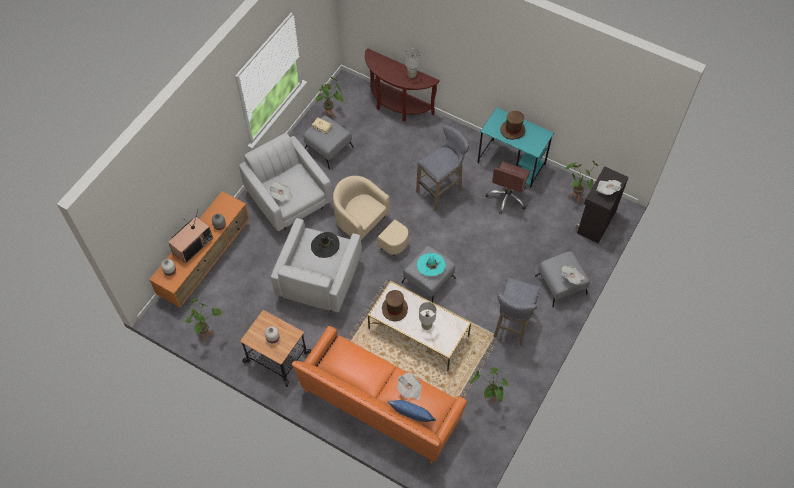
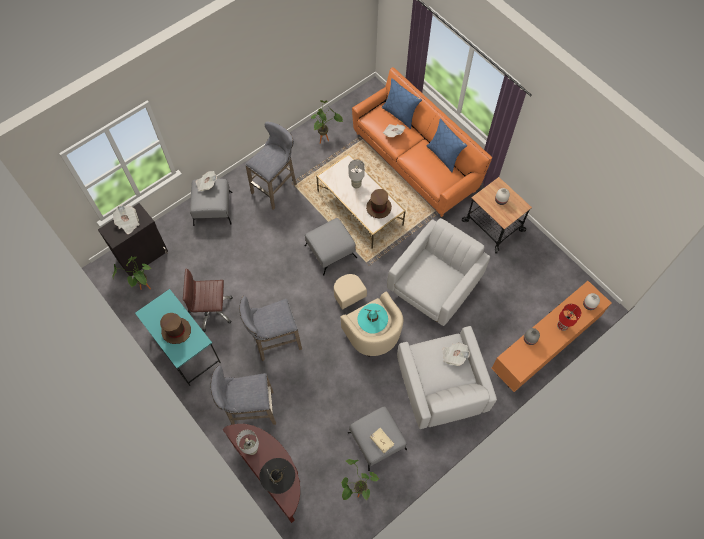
camera: 160 degrees left, 5 degrees up
(192, 245) = (562, 326): television -> red table lamp
(207, 333) = (553, 267): potted plant -> none
(325, 245) = (425, 283): black hat -> black hat (277, 476)
(346, 381) = (444, 155): none -> blue pillow
(431, 265) = (328, 236): turquoise hat -> turquoise hat (372, 319)
(435, 138) = (250, 410): none -> grey stool
(507, 197) = (212, 310): brown office chair -> brown office chair turned 135 degrees counterclockwise

